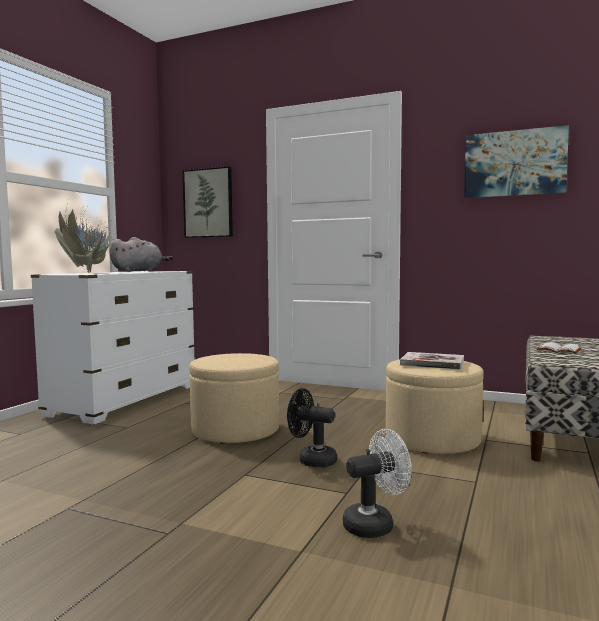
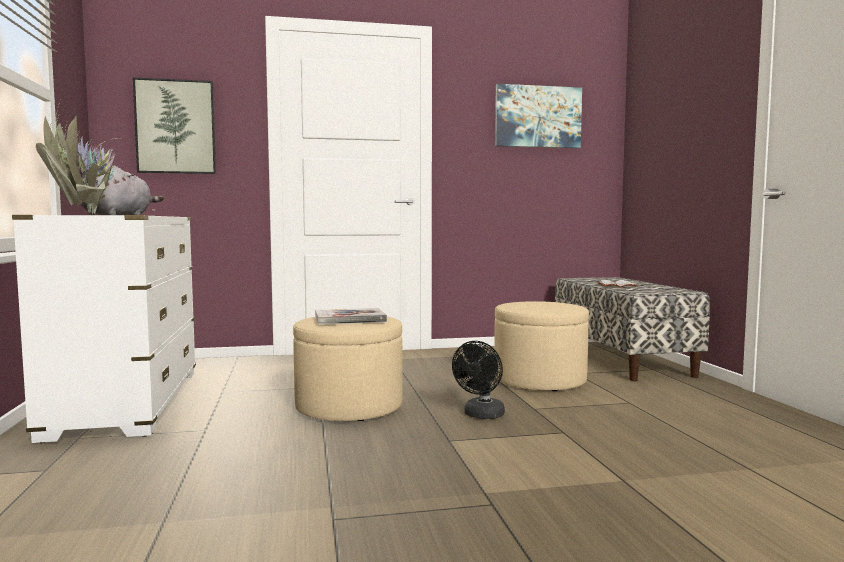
camera: 35 degrees left, 0 degrees up
(311, 460) = (481, 415): black fan -> black fan turned 45 degrees counterclockwise
(375, 524) = (629, 447): white fan -> none
(432, 363) = (541, 304): book -> book (350, 319)

